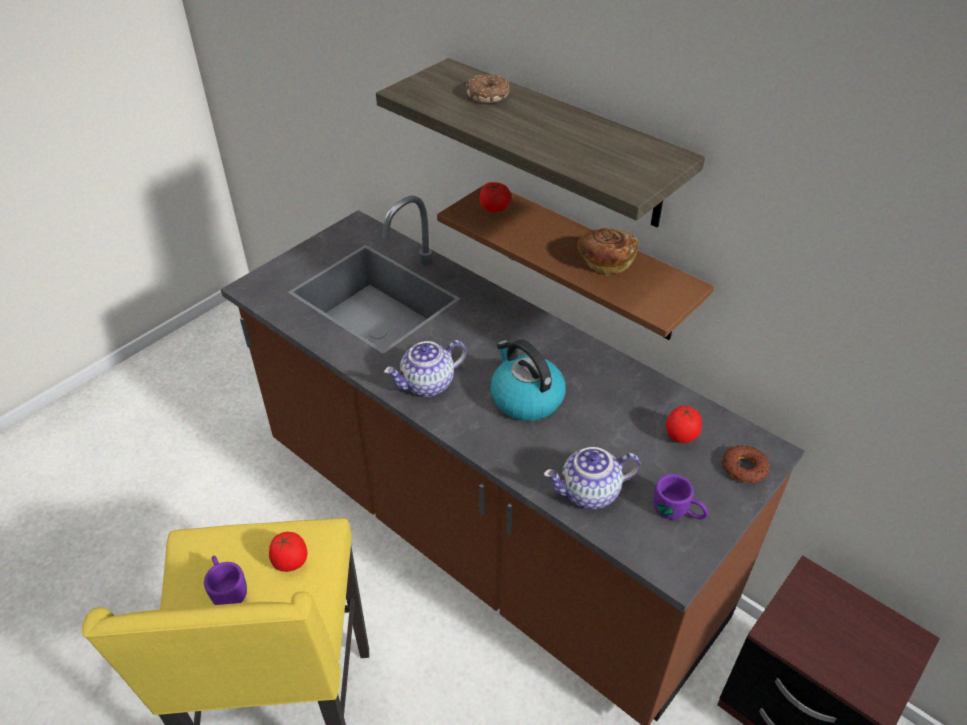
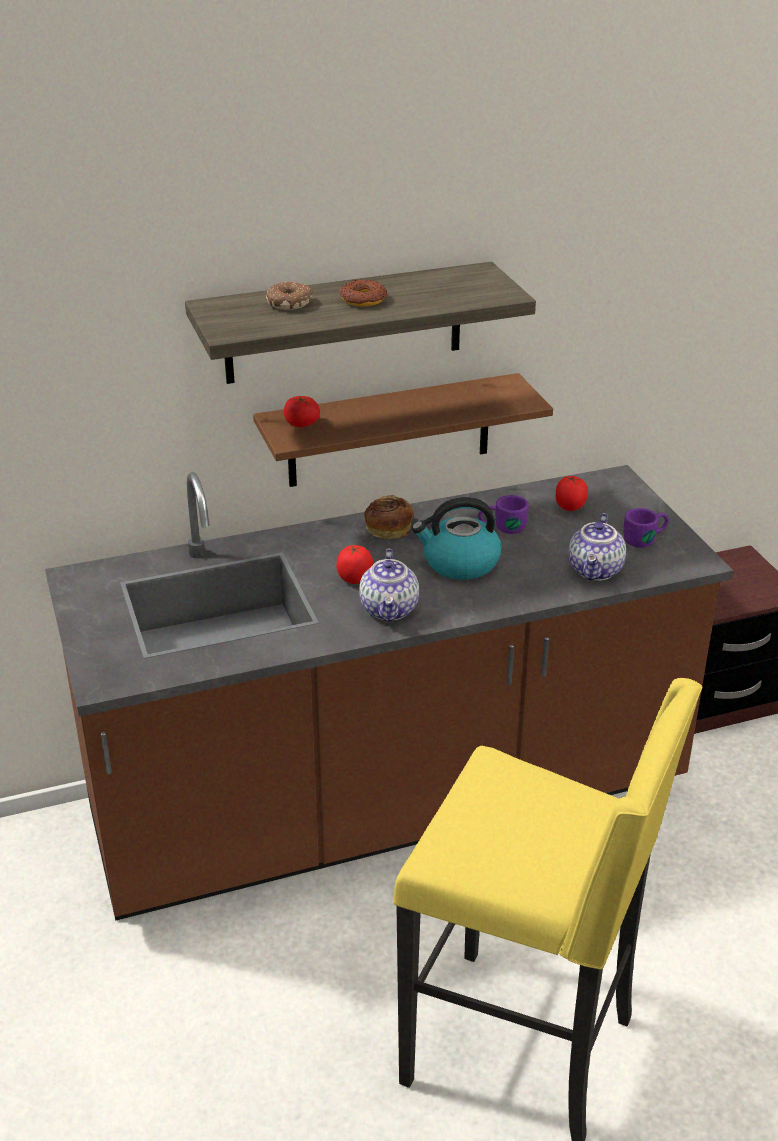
camera: 60 degrees left, 10 degrees down
(227, 588) = (520, 838): purple mug -> purple mug (502, 527)
(291, 563) = (519, 787): tomato -> tomato (355, 579)
(605, 262) = (442, 402): bread -> bread (388, 529)
(744, 468) = (624, 495): donut -> donut (363, 299)

